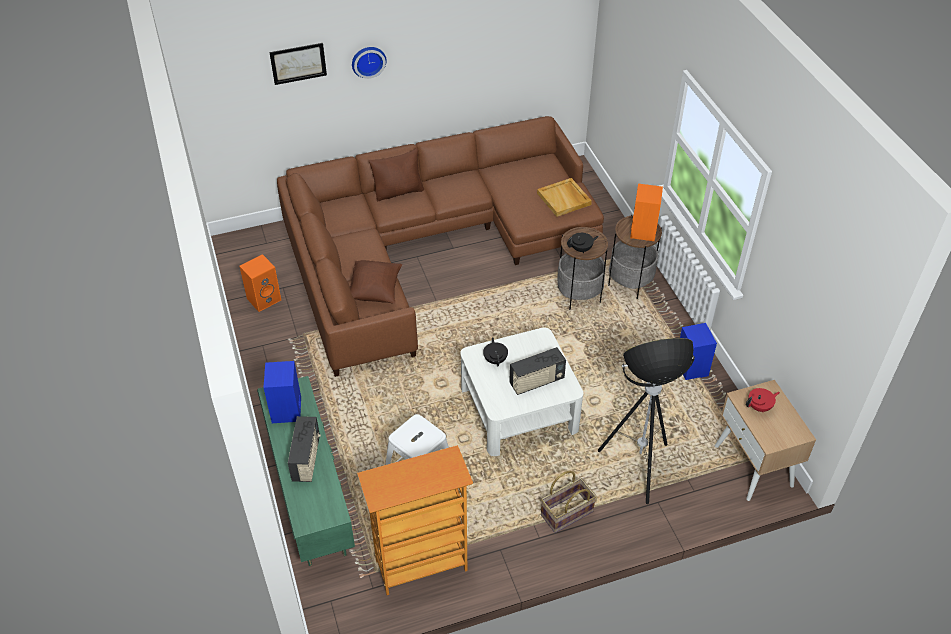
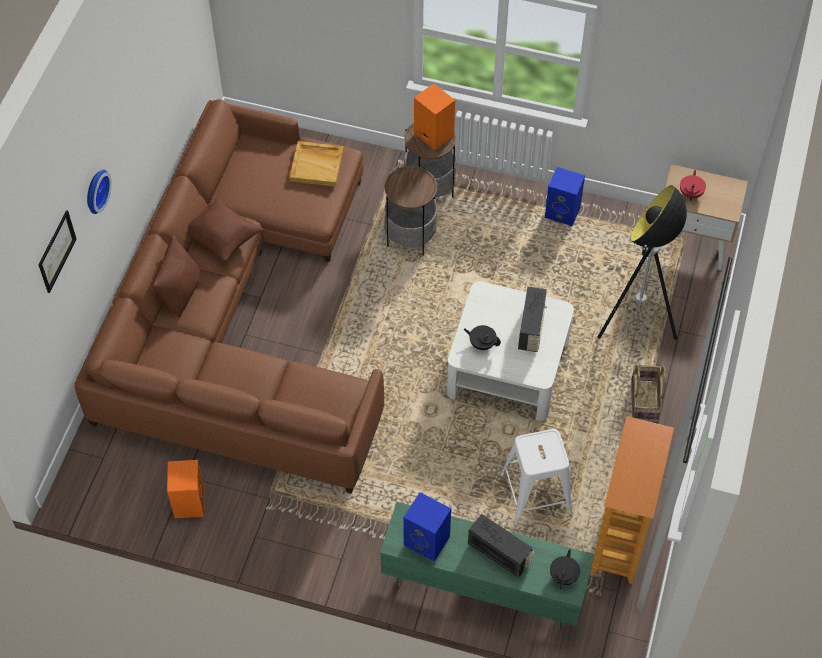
camera: 55 degrees left, 10 degrees up
(375, 291) = (310, 390): brown pillow -> brown pillow (223, 239)
(581, 249) = (418, 194): black teapot -> black teapot (564, 576)

